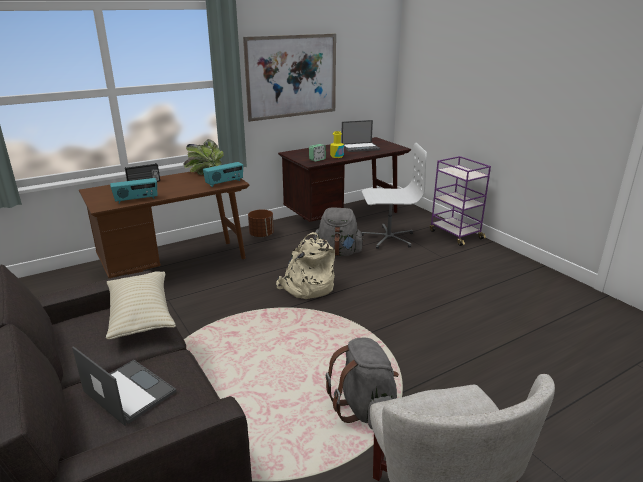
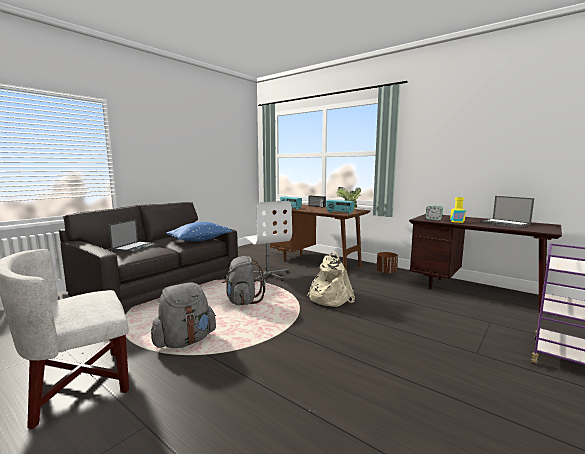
camera: 70 degrees right, 15 degrees down
(141, 315) = (200, 240): beige pillow -> blue pillow
(292, 76) = (451, 150): picture -> none
(338, 253) = (399, 300): grey backpack -> grey backpack (242, 301)
(388, 238) = (468, 317): white office chair -> white office chair (267, 275)

